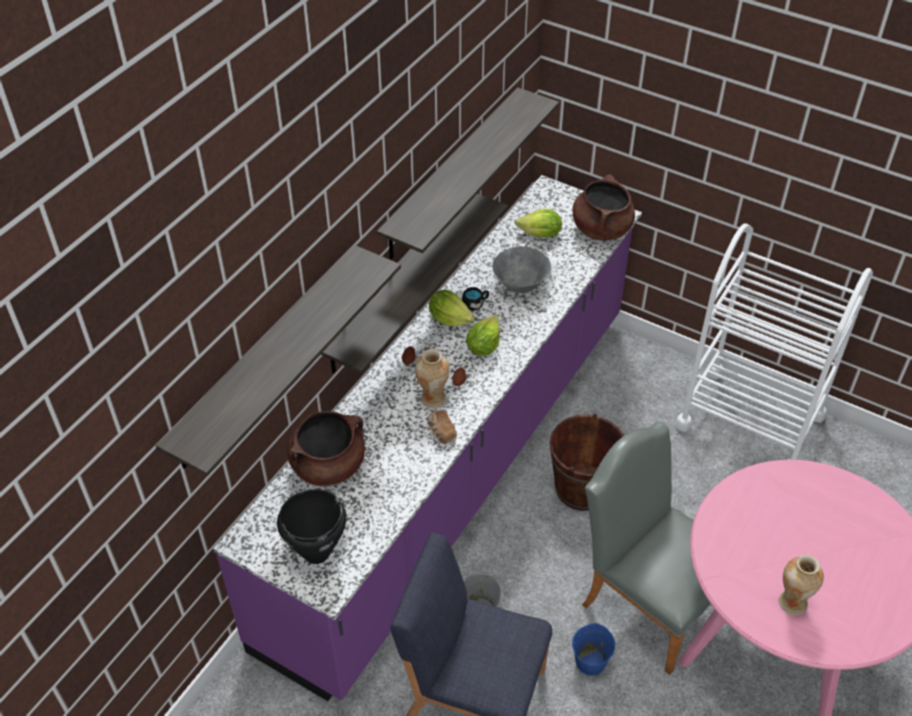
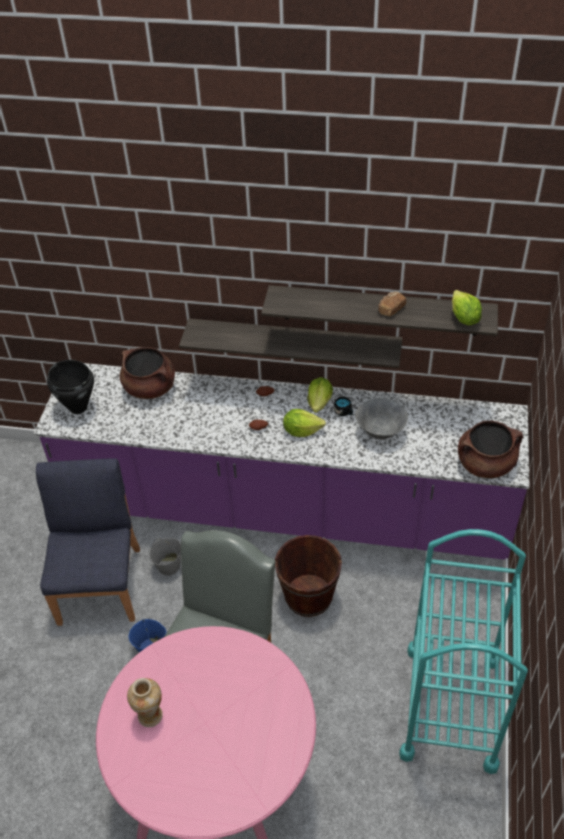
camera: 70 degrees right, 0 degrees up
(266, 357) = (133, 283): shelf -> none
(433, 399) = (234, 419): vase -> none
(441, 432) = (205, 434): bread -> bread (390, 309)
(540, 234) = (450, 426): lettuce -> lettuce (463, 318)
(750, 421) = (451, 707): white cart -> turquoise cart

